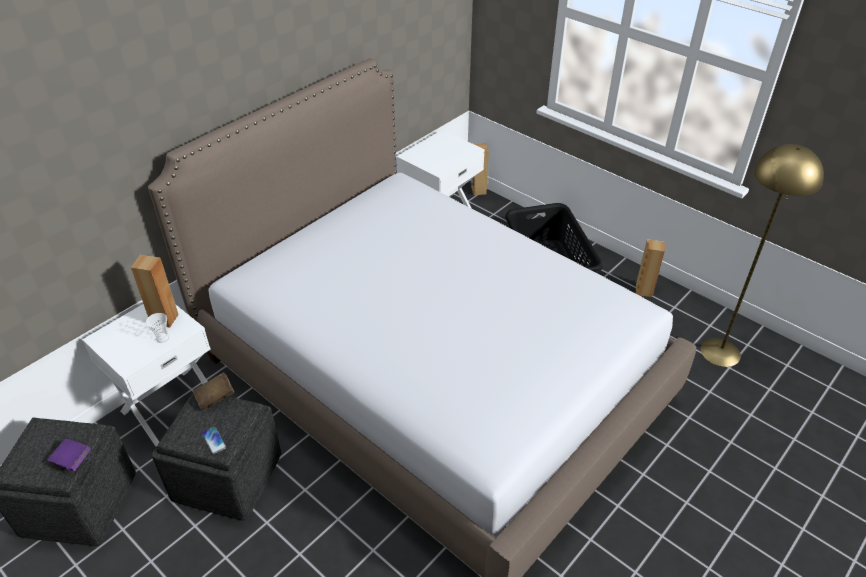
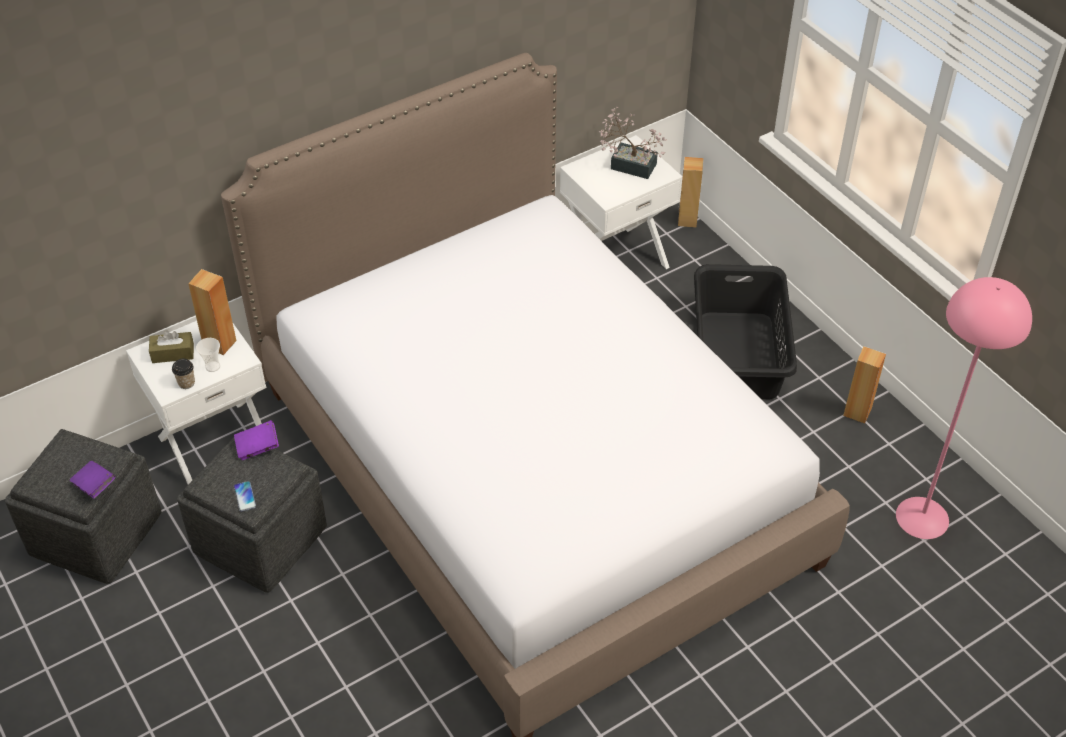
camera: 15 degrees right, 5 degrees up
(125, 334) = (173, 353): none -> brown tissue box
(142, 355) = (186, 383): none -> cup
(215, 397) = (257, 447): brown book -> purple book
(444, 147) = (628, 164): none -> potted plant
(720, 352) = (922, 517): yellow floor lamp -> pink floor lamp

